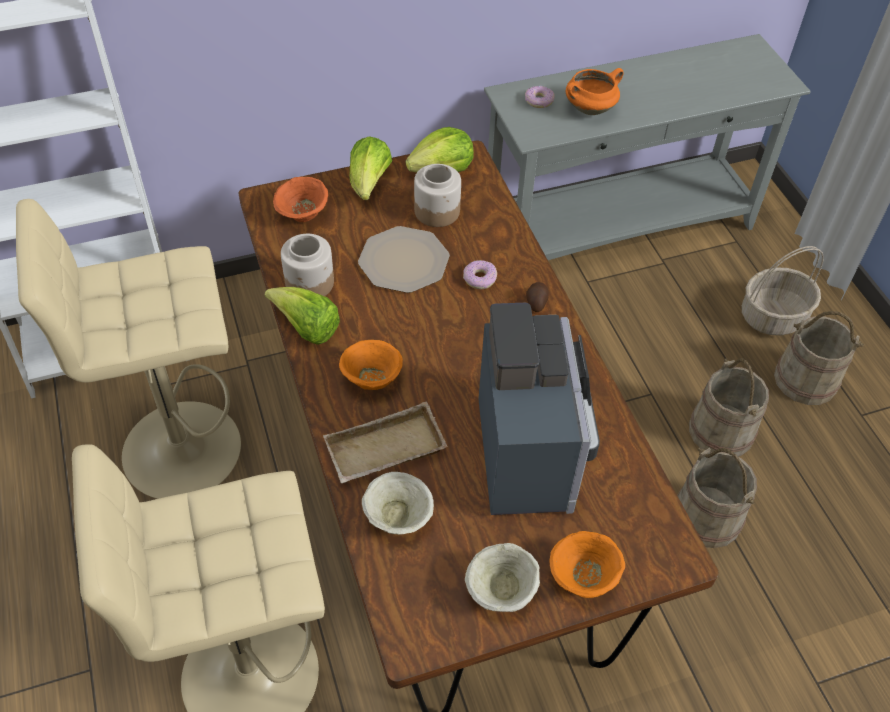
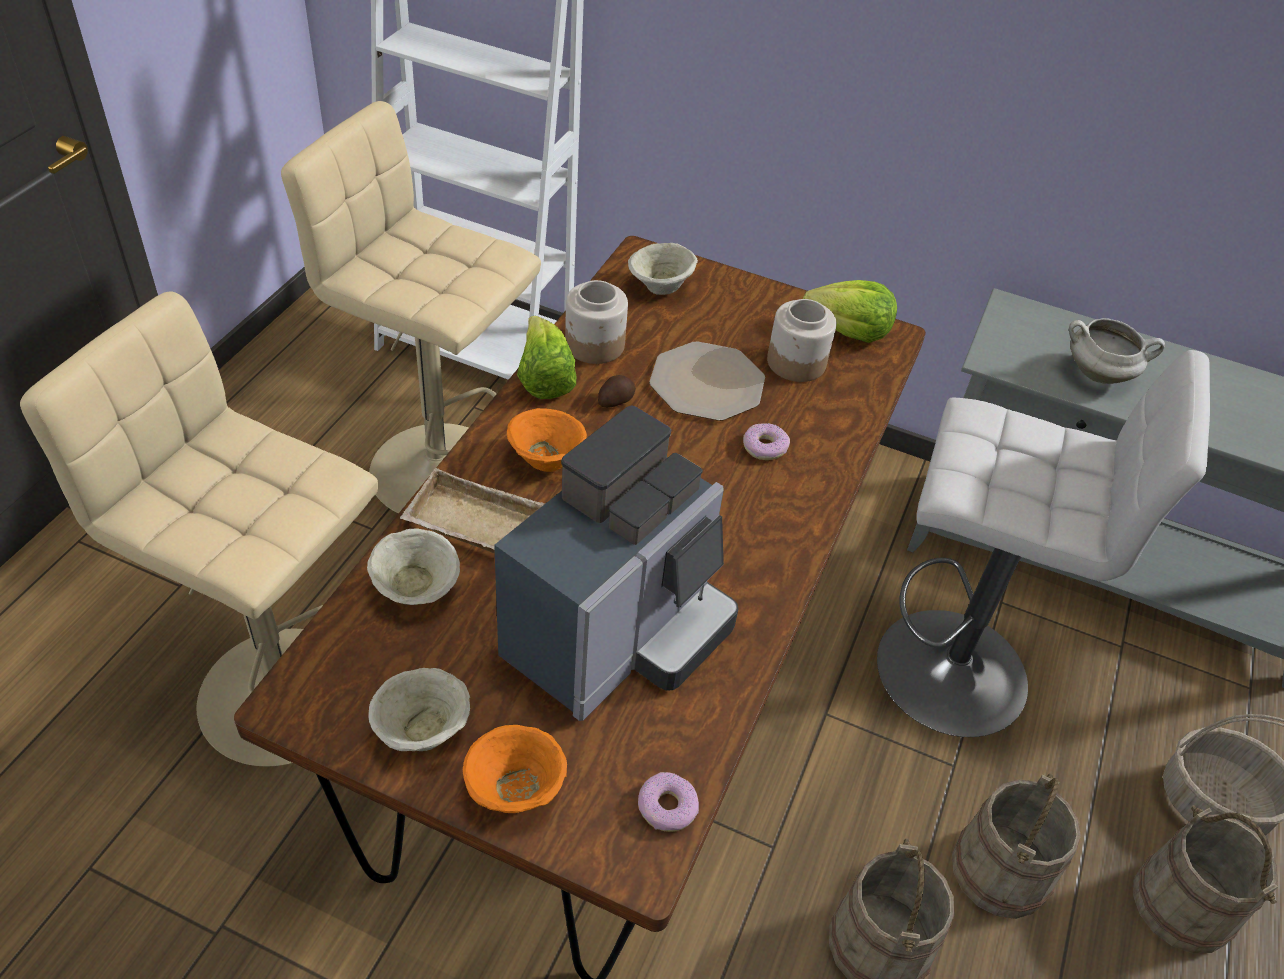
camera: 40 degrees right, 5 degrees down
(303, 215) = (661, 288): orange bowl -> beige bowl
(369, 184) = (757, 300): lettuce -> none
(536, 302) = (797, 507): potato -> potato (615, 400)
(539, 101) = (1043, 333): donut -> donut (667, 807)
(590, 108) = (1099, 374): orange cooking pot -> white cooking pot
(603, 342) = (952, 674): none -> white stool

